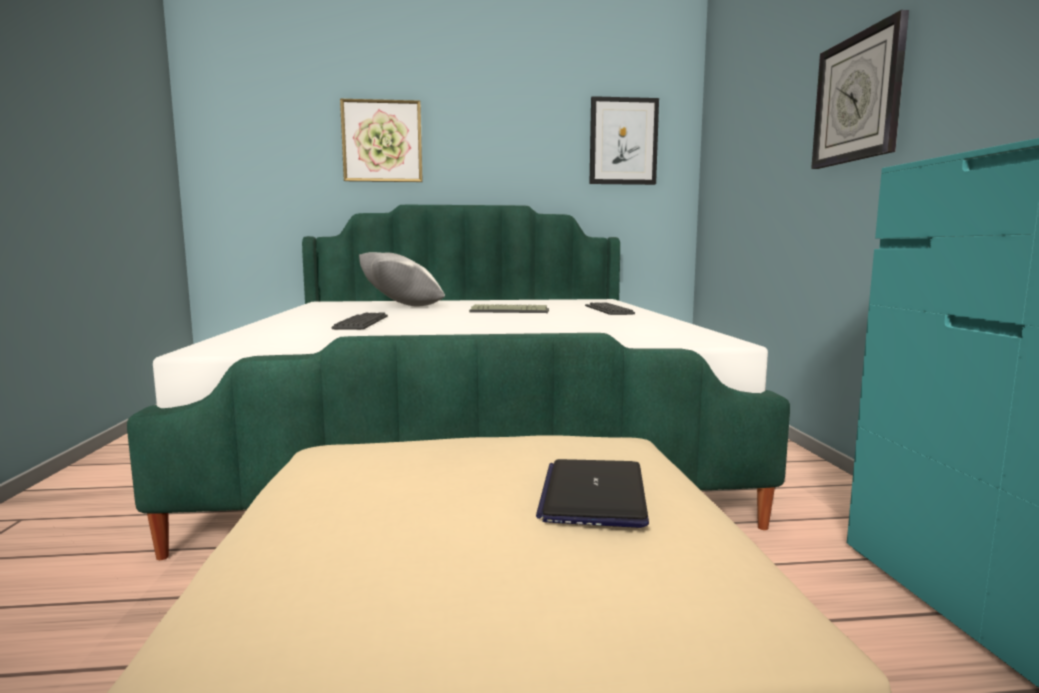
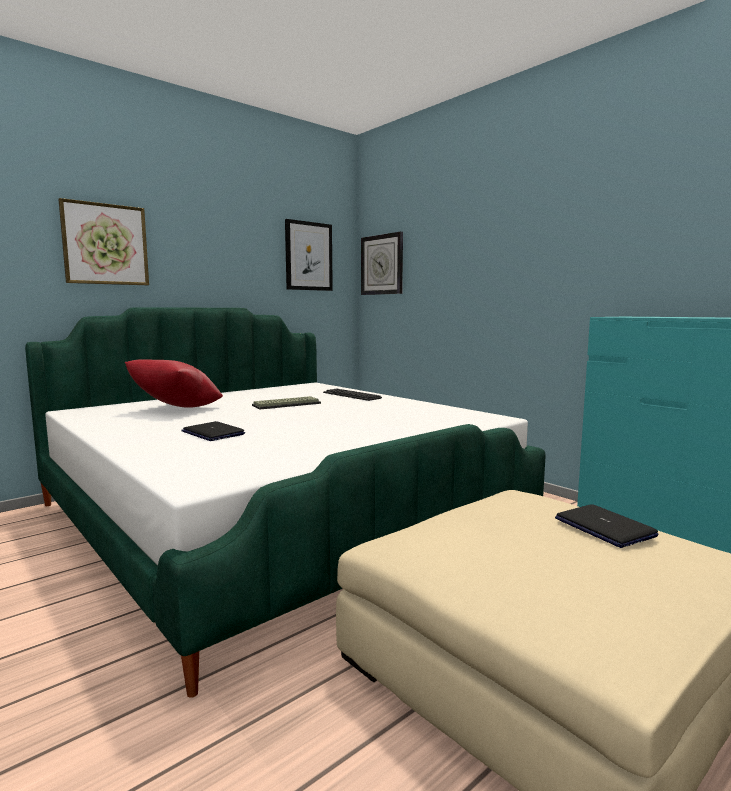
camera: 35 degrees left, 0 degrees up
(361, 322) = (212, 433): keyboard -> laptop
(401, 307) = (176, 409): grey pillow -> red pillow
(858, 98) = (514, 258): wall clock -> wall clock (382, 264)

